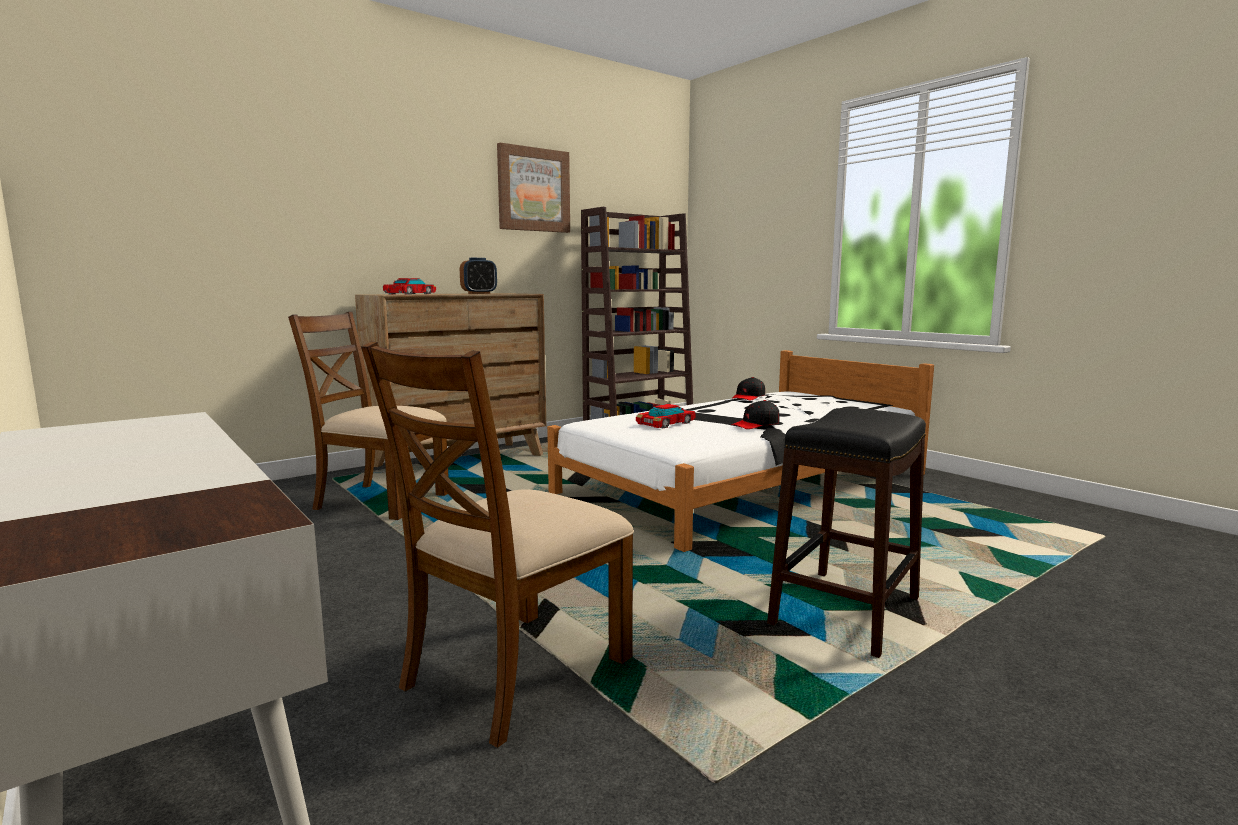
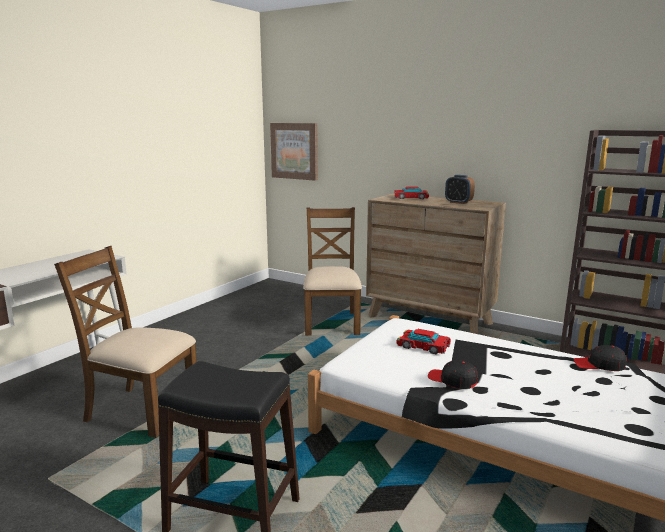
camera: 70 degrees right, 5 degrees up
(533, 190) = (545, 113): picture -> picture (294, 151)

